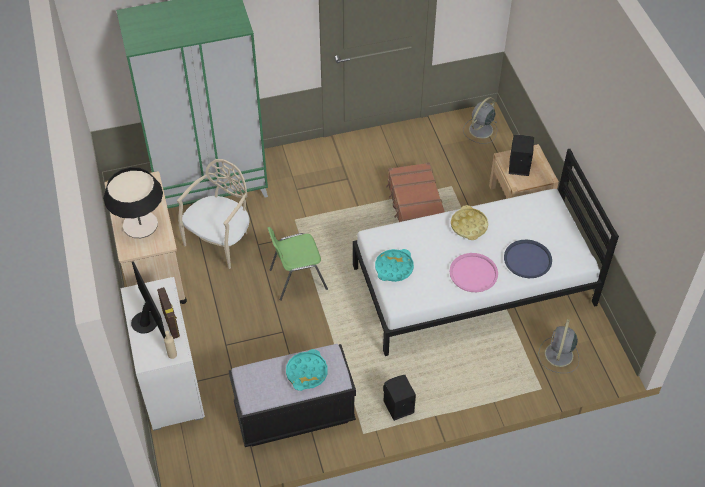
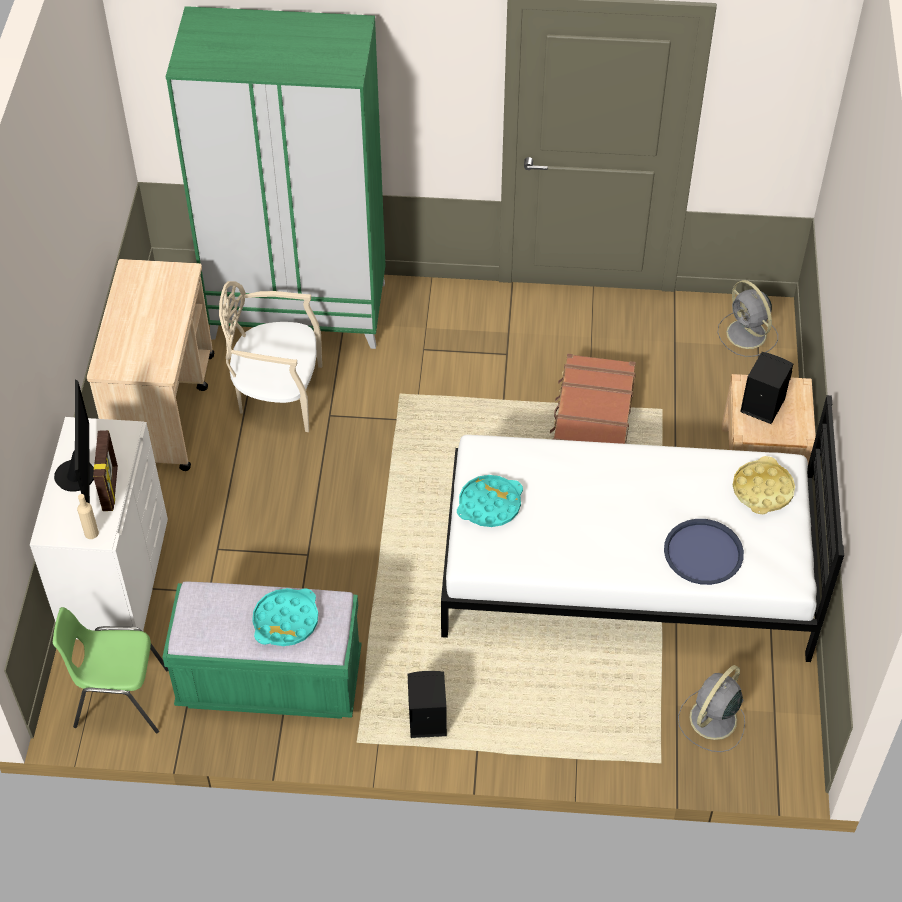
camera: 20 degrees right, 0 degrees up
(140, 224) = (140, 334): table lamp -> none
(220, 241) = (278, 395): beige chair -> beige chair turned 135 degrees counterclockwise
(294, 414) = (270, 681): black bench -> green bench
(297, 279) = (364, 483): green chair -> green chair (120, 698)
(469, 226) = (635, 474): yellow tray -> yellow tray (762, 490)
(473, 273) = (608, 549): pink tray -> none
(480, 130) = (747, 335): grey fan -> grey fan turned 90 degrees counterclockwise

